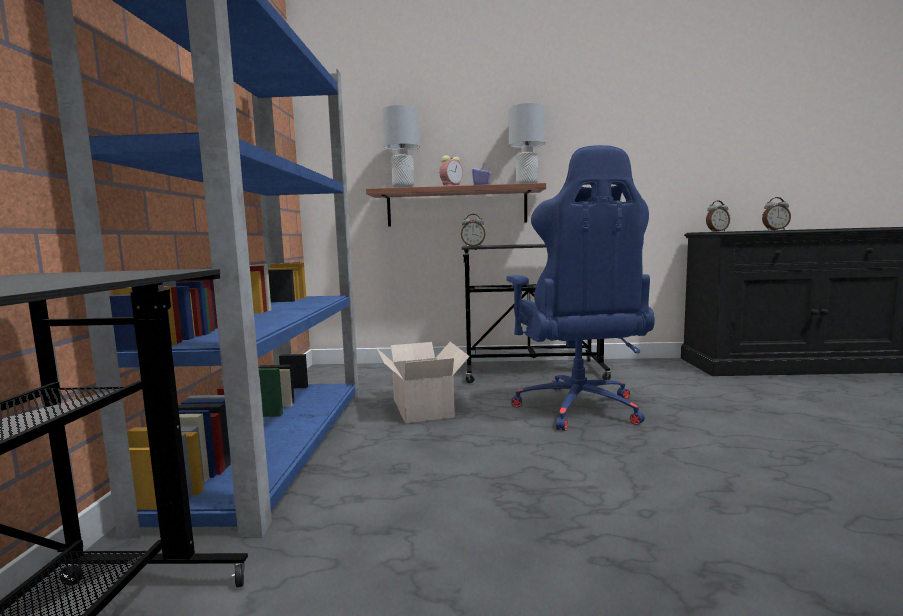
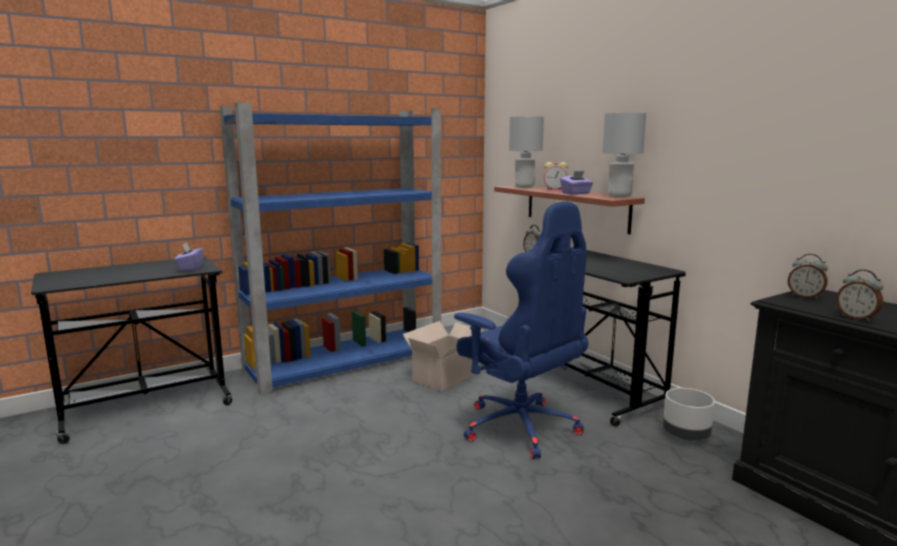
camera: 55 degrees right, 5 degrees up
(122, 273) = (190, 268): none -> purple tissue box
(577, 407) = (519, 427): blue office chair -> blue office chair turned 90 degrees counterclockwise
(639, 369) = (686, 435): none -> grey planter

